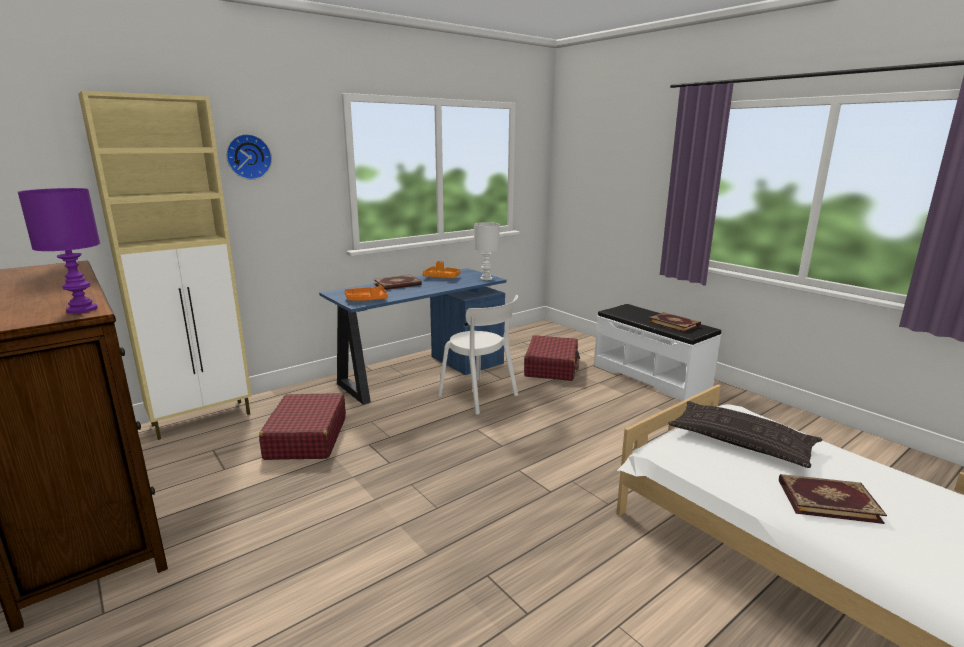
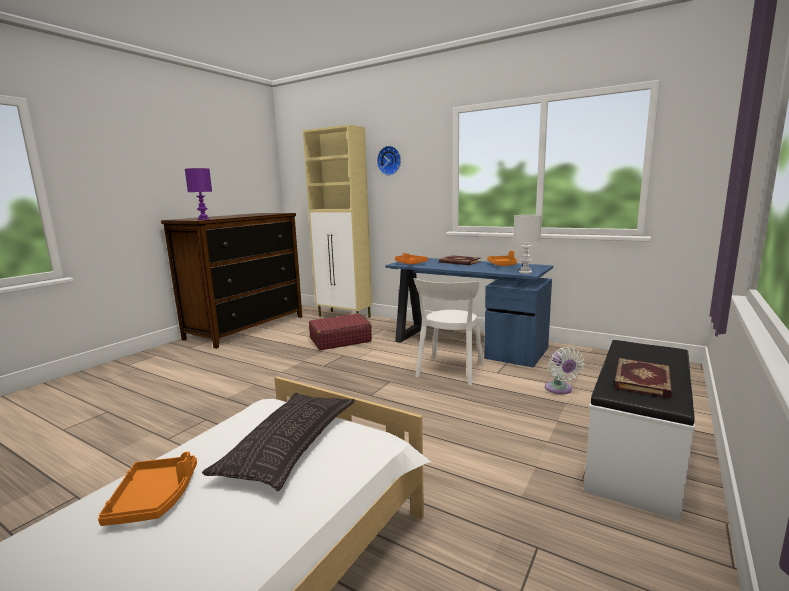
camera: 70 degrees right, 5 degrees down
(551, 367) = (559, 389): red suitcase -> white fan
(827, 500) = (155, 498): book -> orange tray

